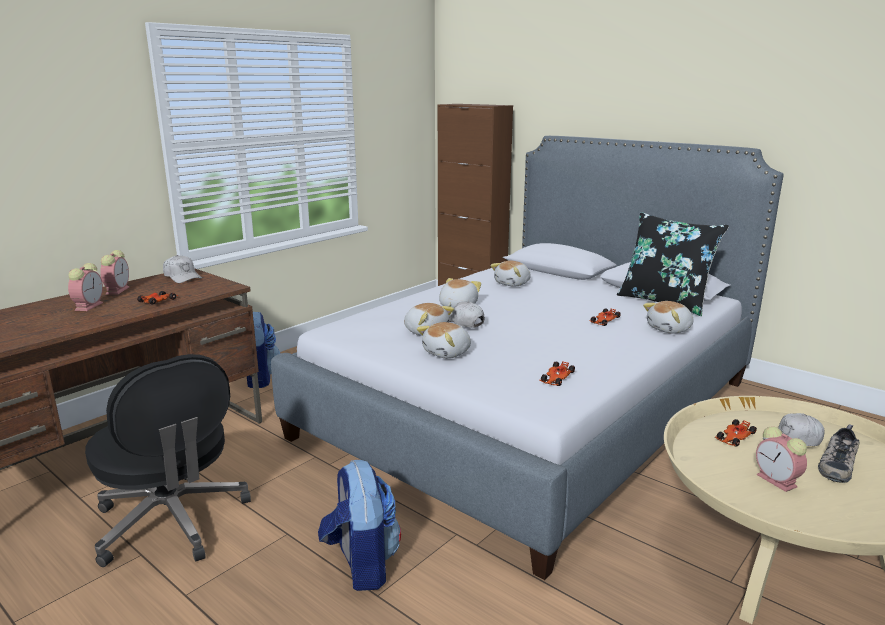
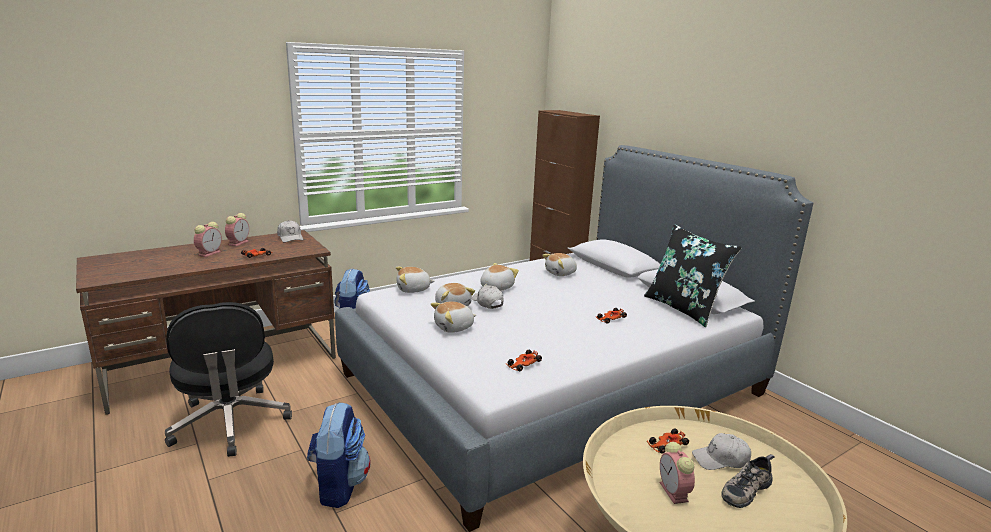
camera: 15 degrees right, 0 degrees up
(670, 329) = (664, 335): plush toy -> plush toy (413, 289)

